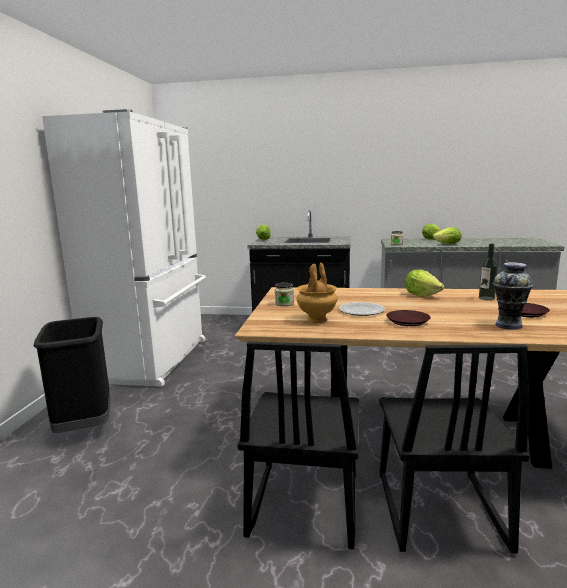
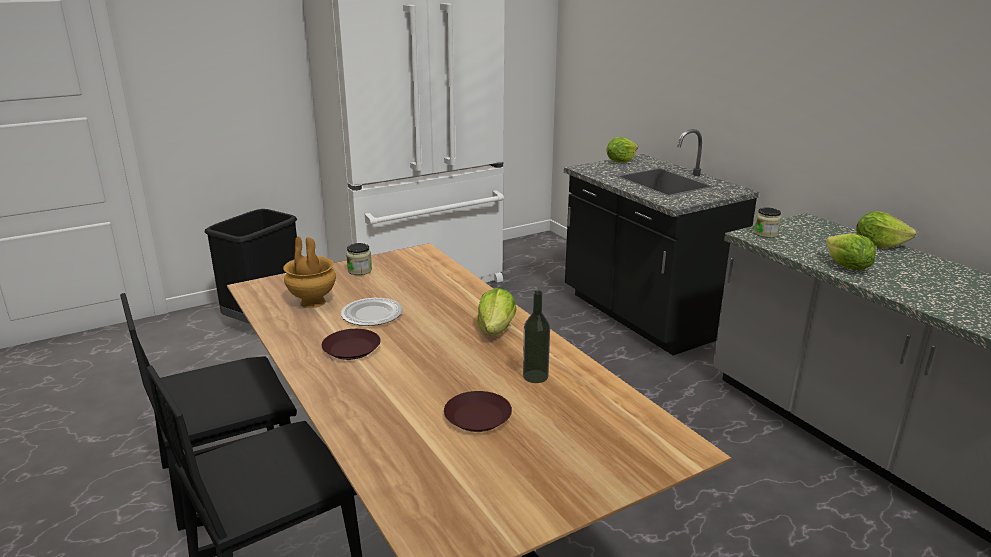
camera: 50 degrees right, 10 degrees up
(509, 325) = (395, 414): vase -> none

